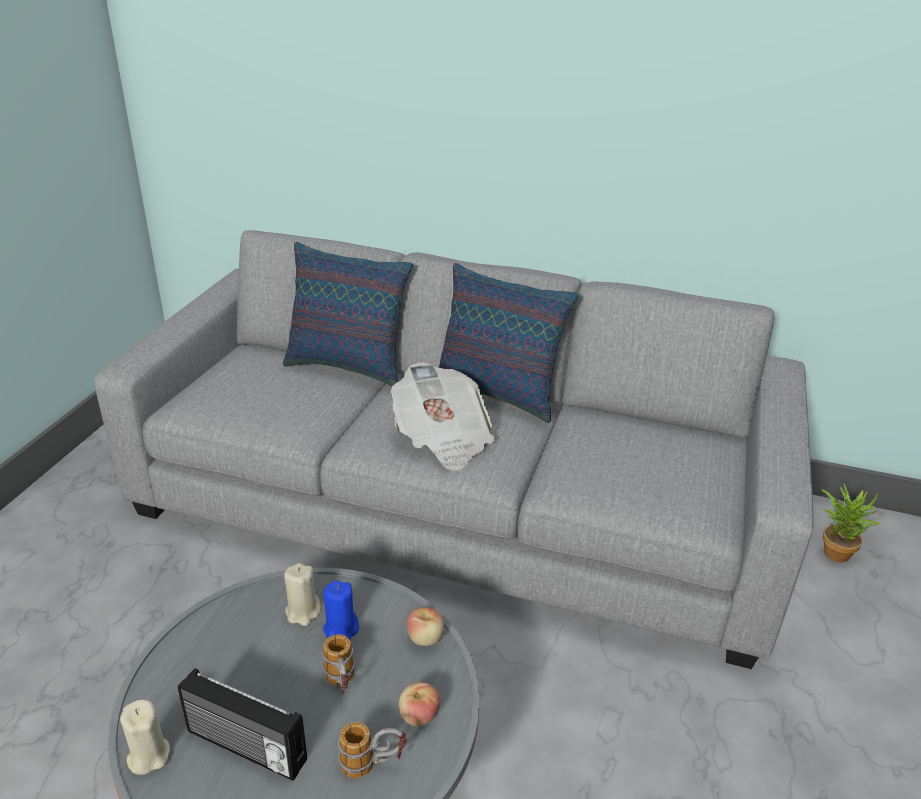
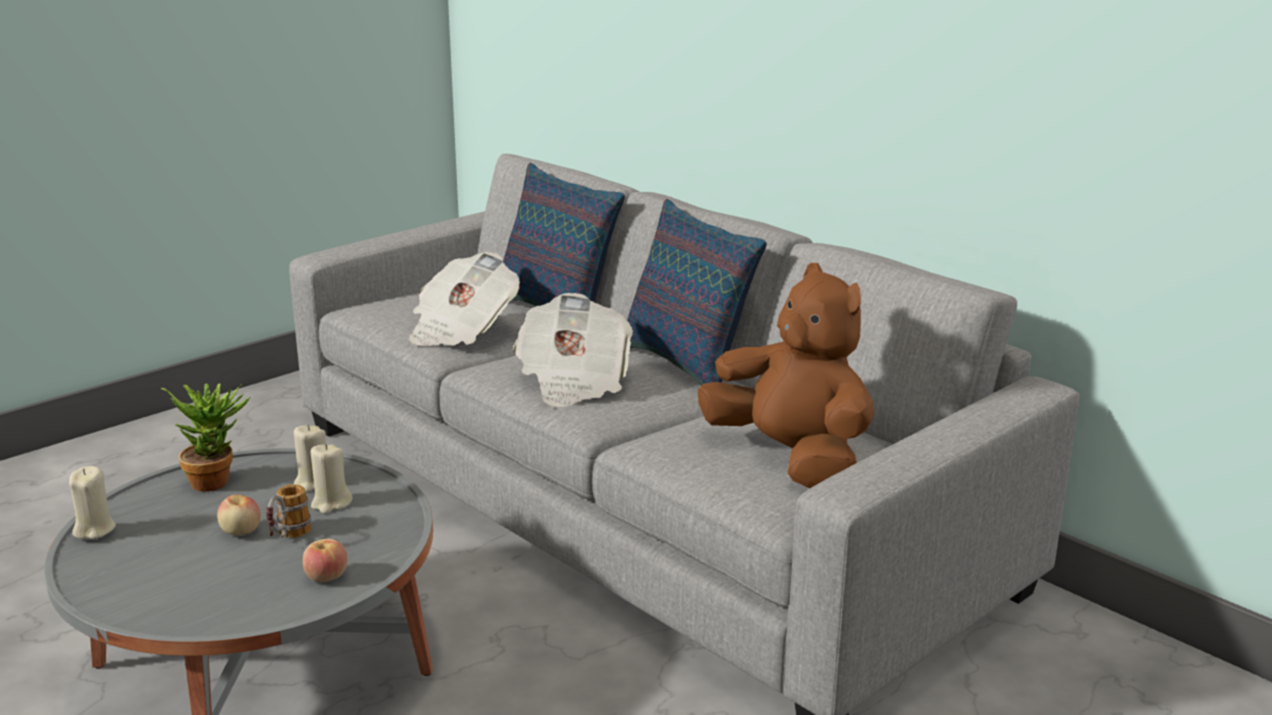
camera: 30 degrees right, 10 degrees down
(245, 748) = (168, 550): radio -> none
(297, 408) = (461, 330): none -> newspaper
(341, 629) = (331, 503): blue candle -> beige candle
(372, 764) = (251, 593): mug -> none
(425, 638) = (394, 529): apple -> apple (241, 532)
(658, 466) = (790, 459): none -> brown plush toy
(835, 550) = (1085, 676): potted plant -> potted plant (216, 480)

